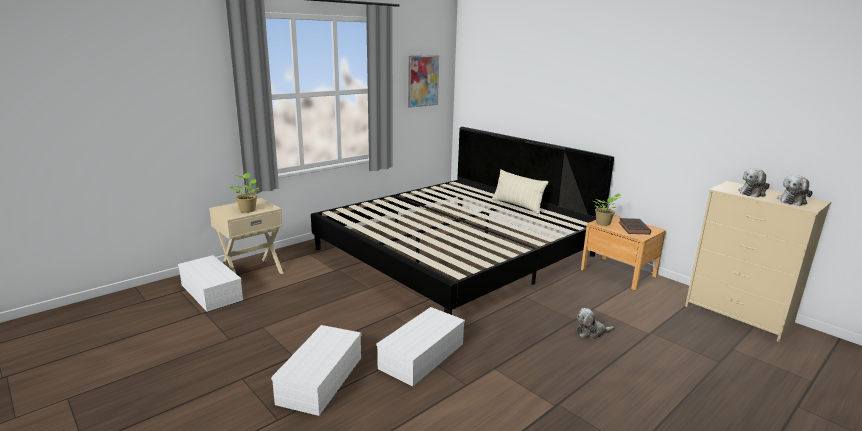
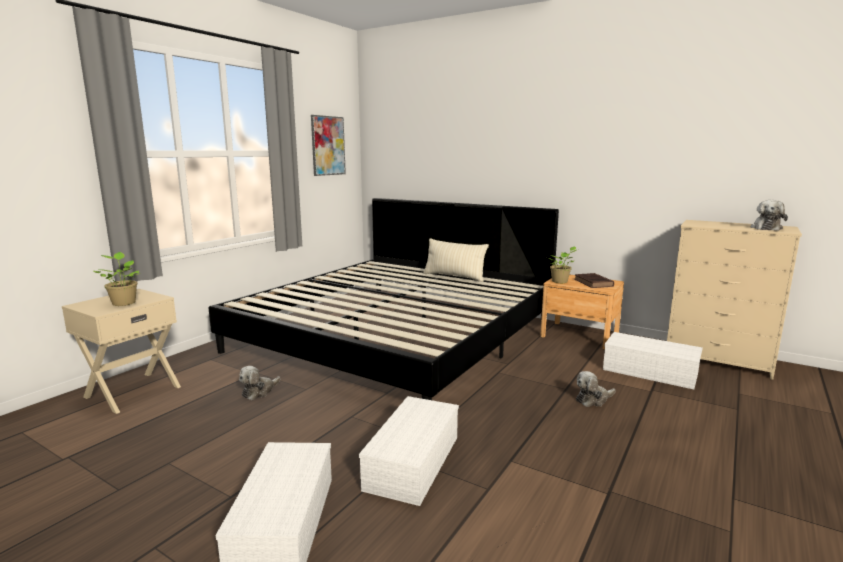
camera: 15 degrees left, 5 degrees down
(212, 292) = (76, 426): white storage box -> white storage box (651, 371)
(752, 193) = (724, 225): plush toy -> plush toy (259, 391)

